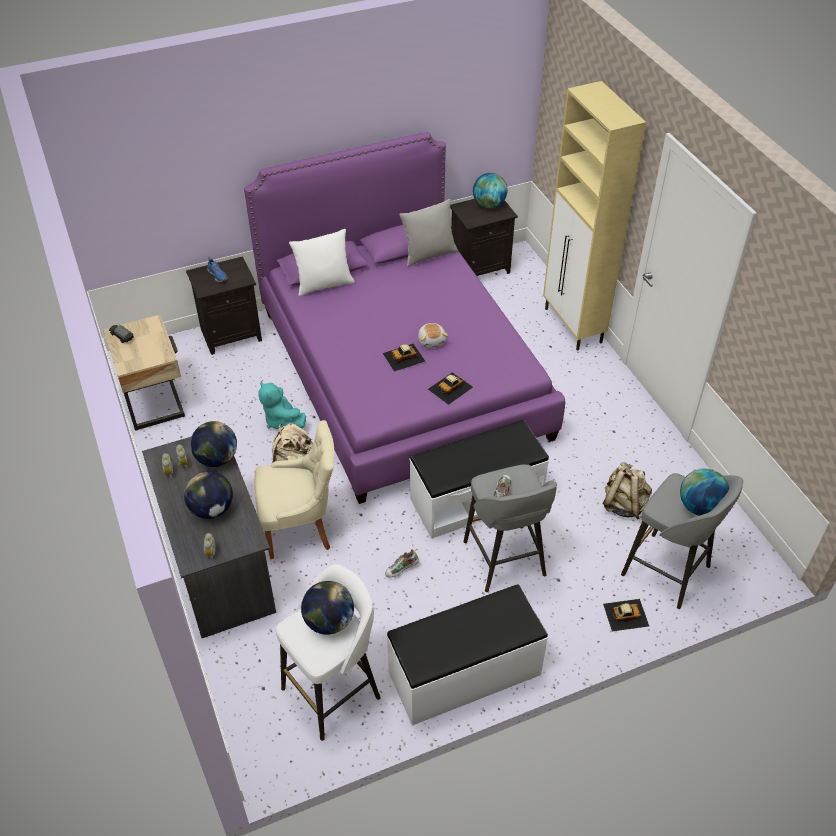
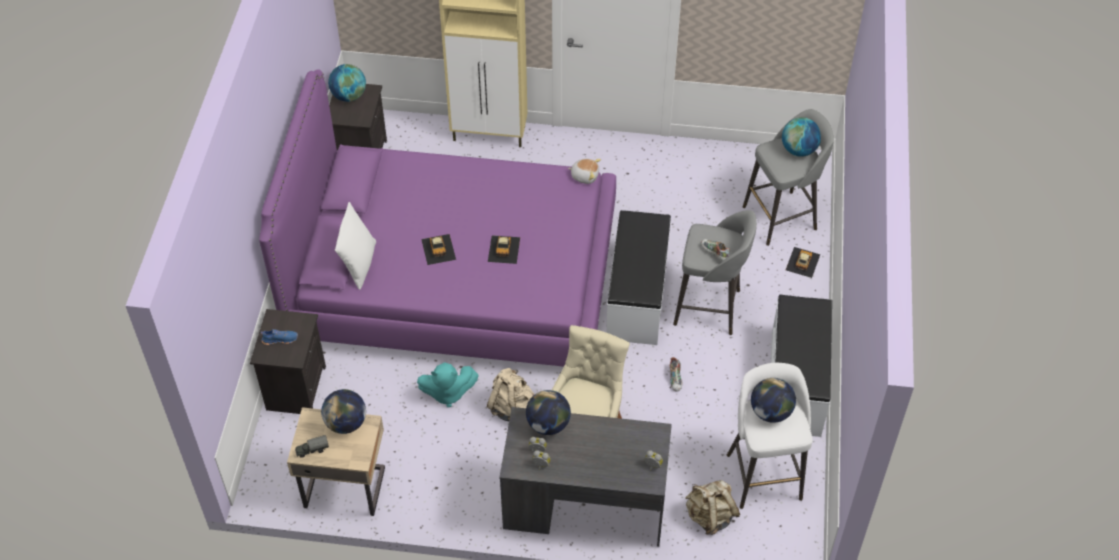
camera: 60 degrees left, 5 degrees up
(212, 509) = (605, 448): globe -> globe (346, 423)
(429, 255) = (379, 171): grey pillow -> none
(432, 341) = (496, 222): plush toy -> plush toy (585, 175)
(450, 388) = (563, 236): toy car -> toy car (438, 249)
(623, 504) = (704, 208): beige backpack -> beige backpack (710, 516)

